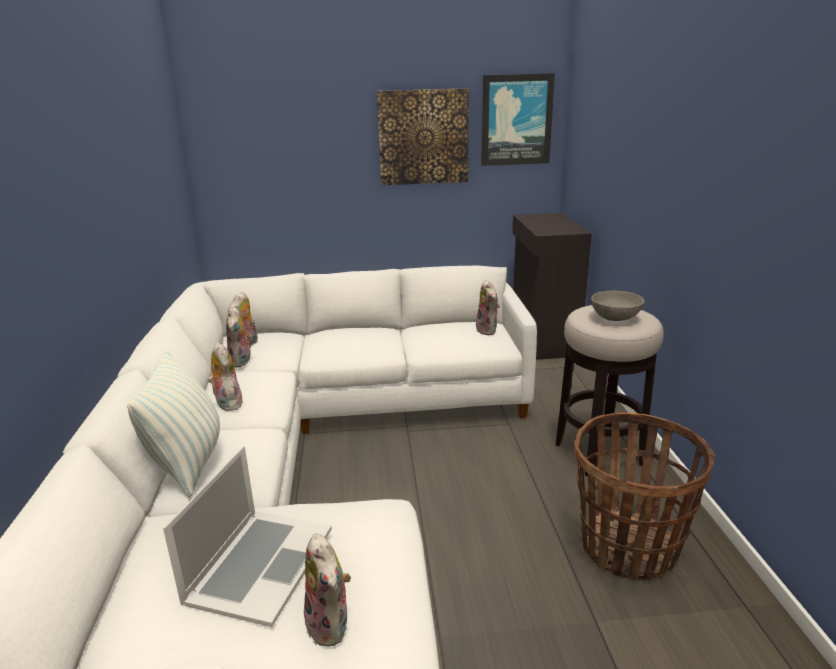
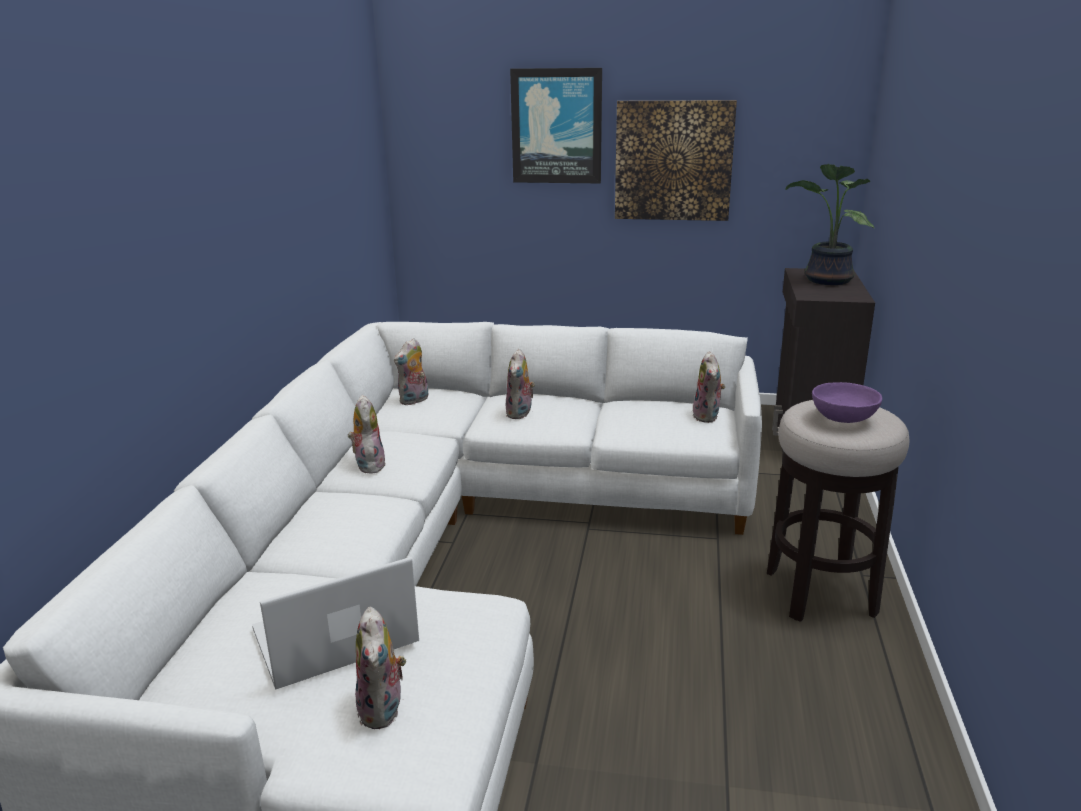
camera: 15 degrees right, 0 degrees up
(188, 463) = (306, 523): pillow -> none
(241, 362) = (402, 420): plush toy -> plush toy (520, 413)
(259, 564) = (335, 636): laptop -> laptop turned 150 degrees counterclockwise
(516, 120) = (800, 143): picture -> picture (556, 126)
(547, 221) = (825, 280): none -> potted plant
(615, 318) = (844, 419): grey bowl -> purple bowl
(628, 548) = (807, 712): basket -> none

